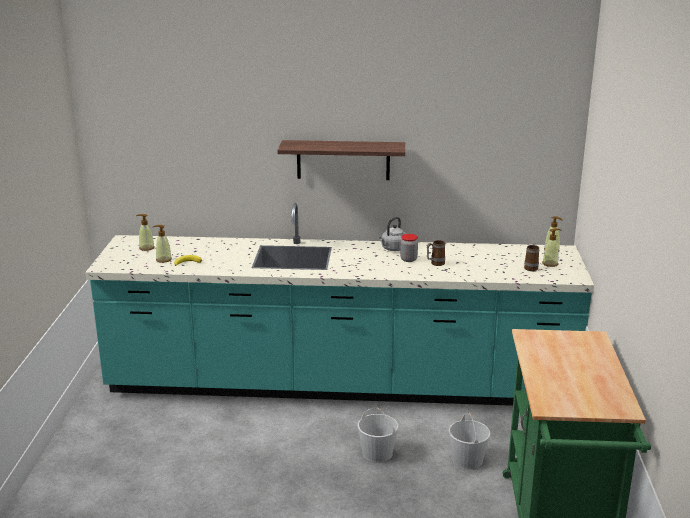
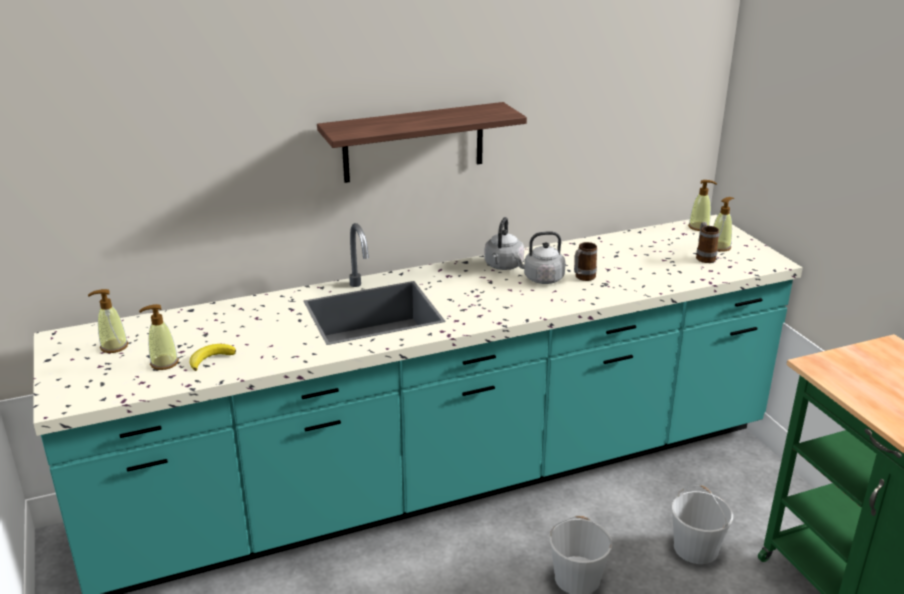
camera: 25 degrees left, 5 degrees up
(408, 259) = (541, 278): jar -> grey kettle

